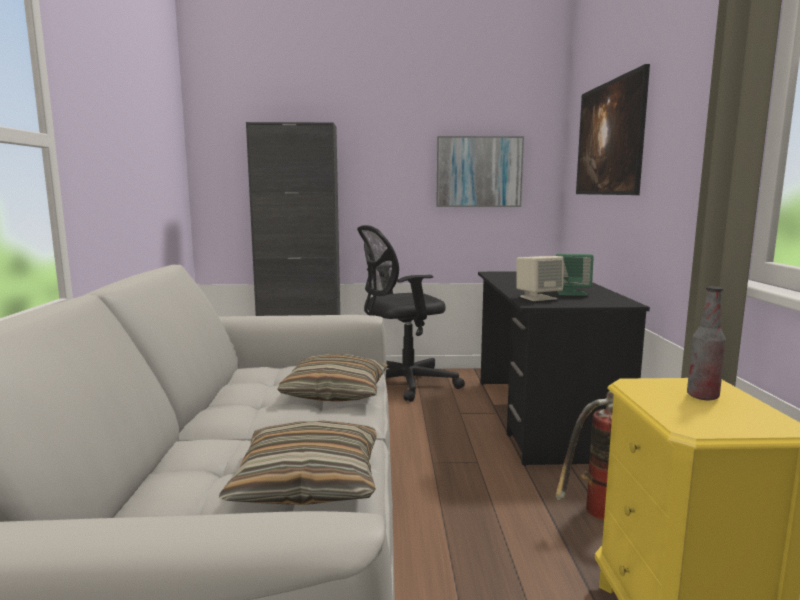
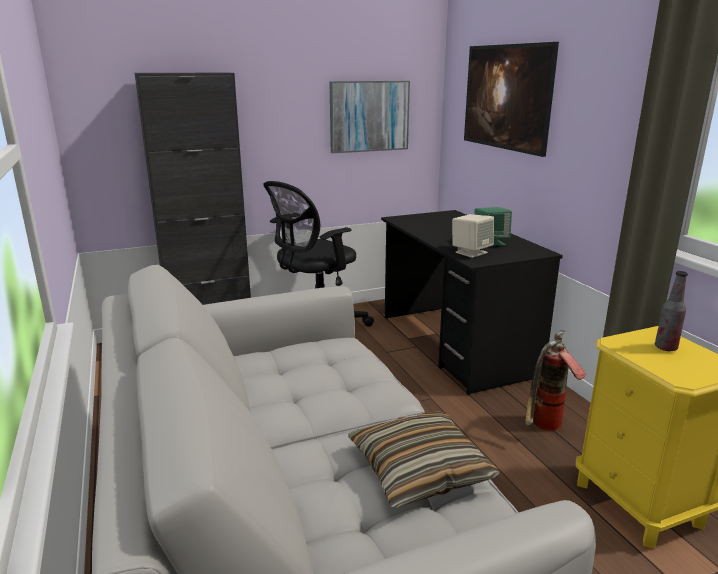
camera: 20 degrees left, 10 degrees up
(336, 392) = (350, 372): pillow -> none

